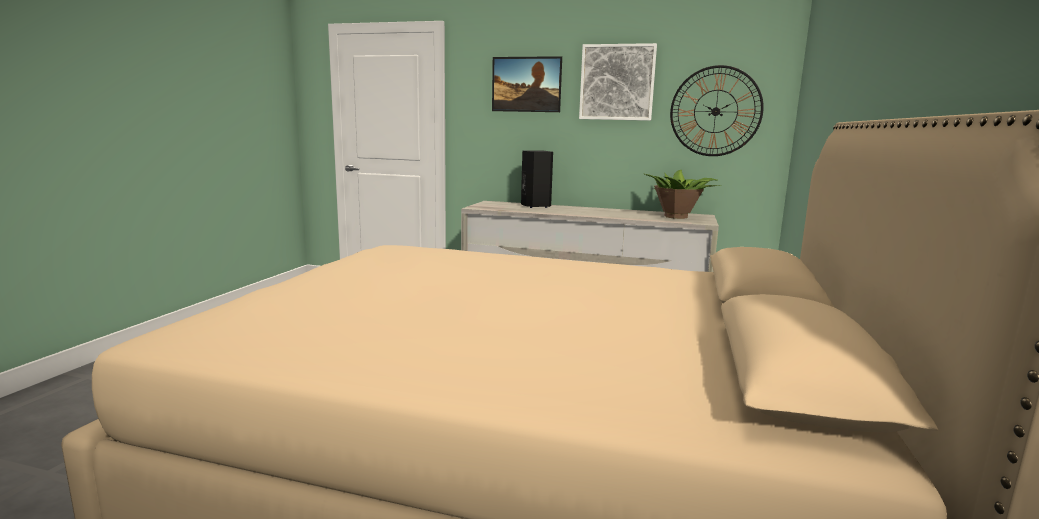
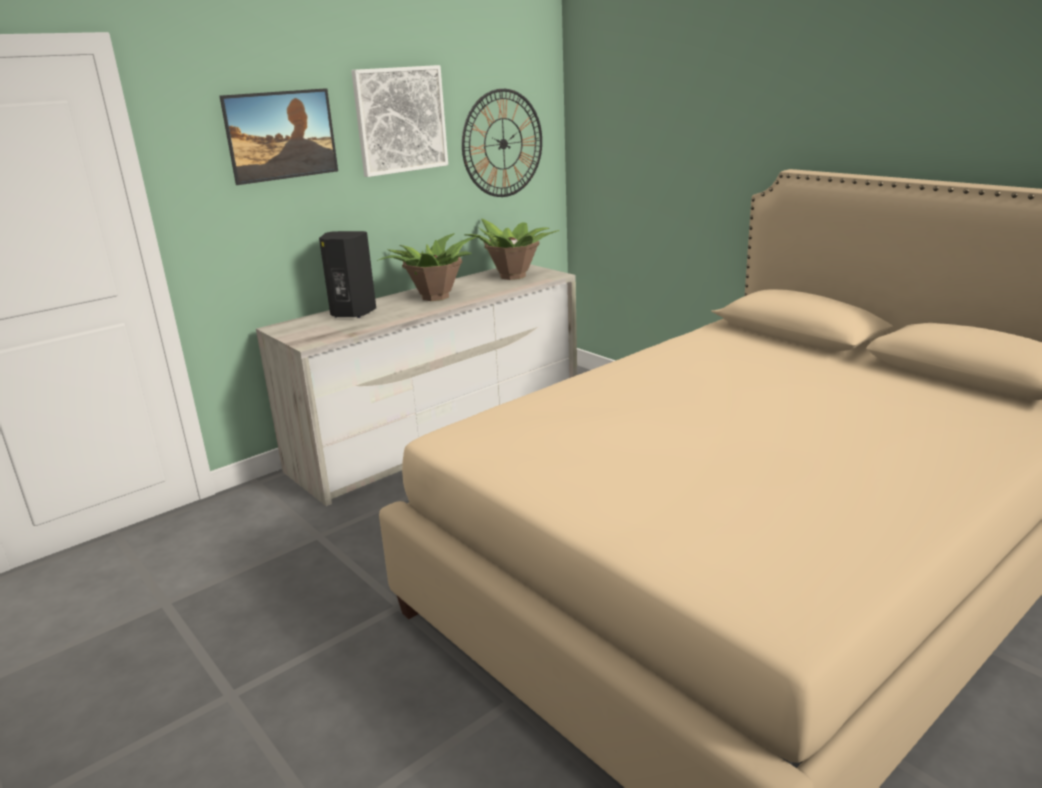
camera: 55 degrees left, 10 degrees up
(593, 211) = (433, 297): none -> potted plant

